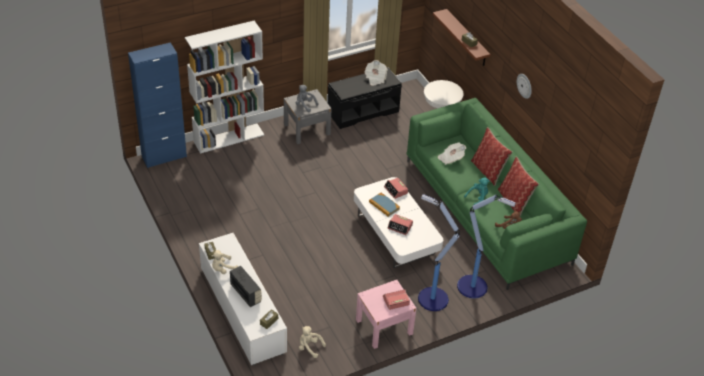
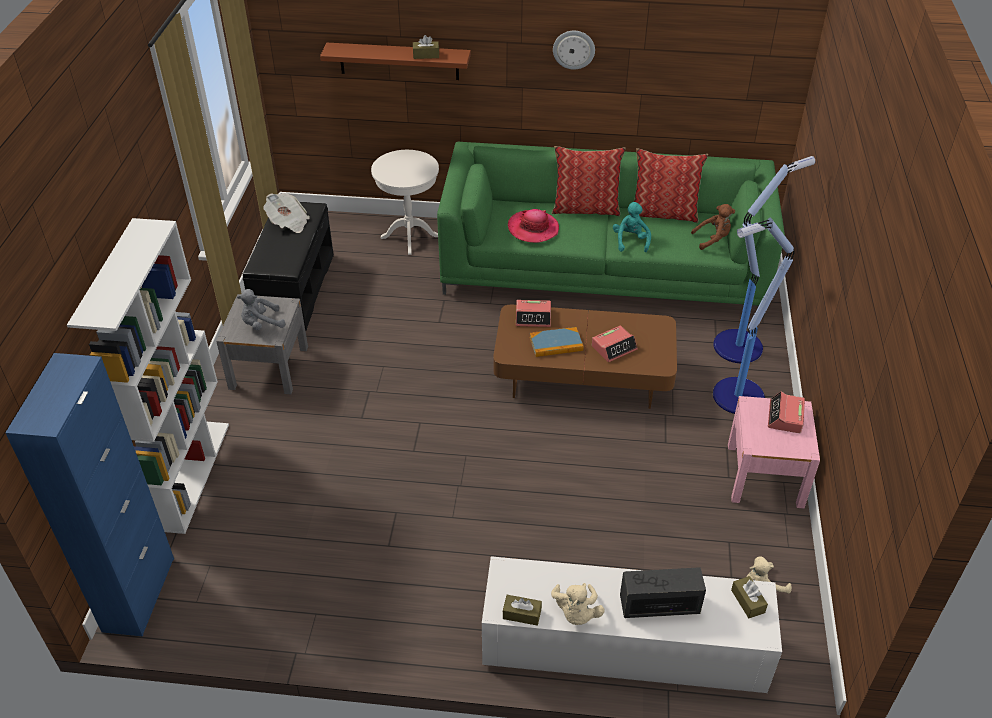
camera: 55 degrees left, 0 degrees up
(395, 234) = (583, 375): white coffee table -> brown coffee table
(451, 158) = (533, 228): newspaper -> hat

